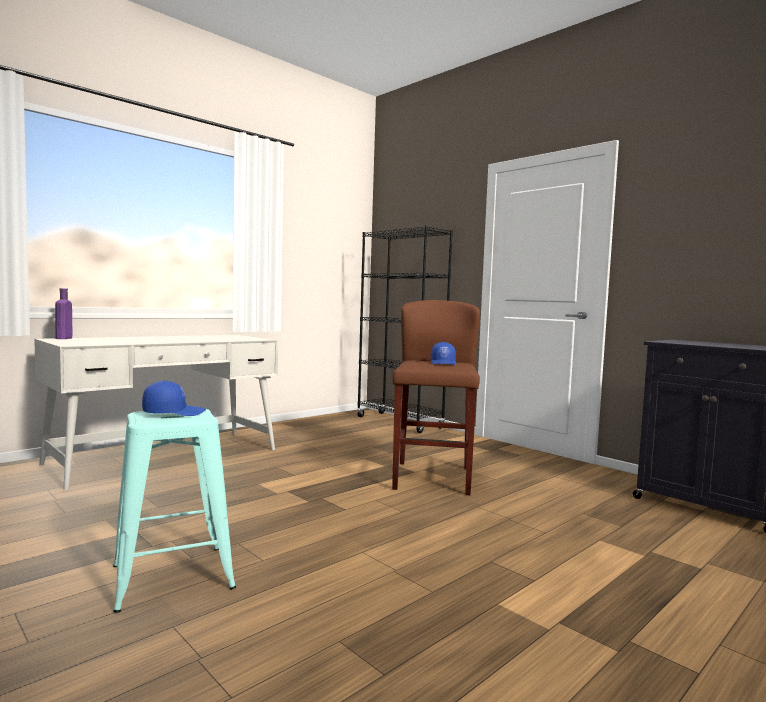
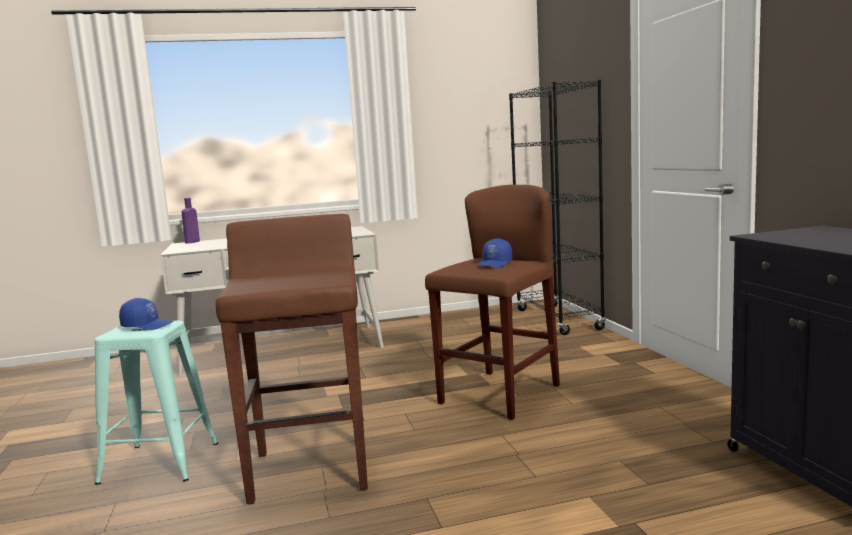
camera: 30 degrees right, 5 degrees up
(355, 556) = (310, 469): none -> brown stool

